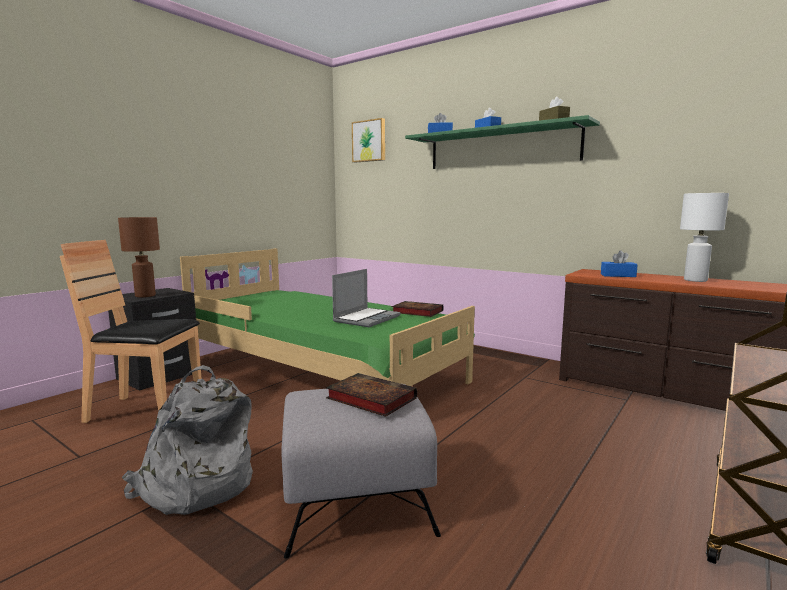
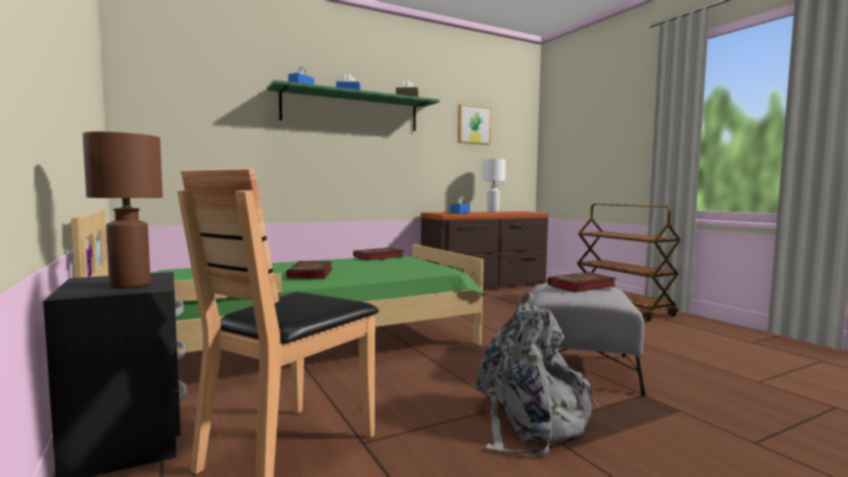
camera: 65 degrees left, 5 degrees down
(303, 313) = (311, 274): none -> book
(366, 318) = (378, 265): laptop -> none
(369, 141) = (179, 72): picture -> picture (473, 125)

